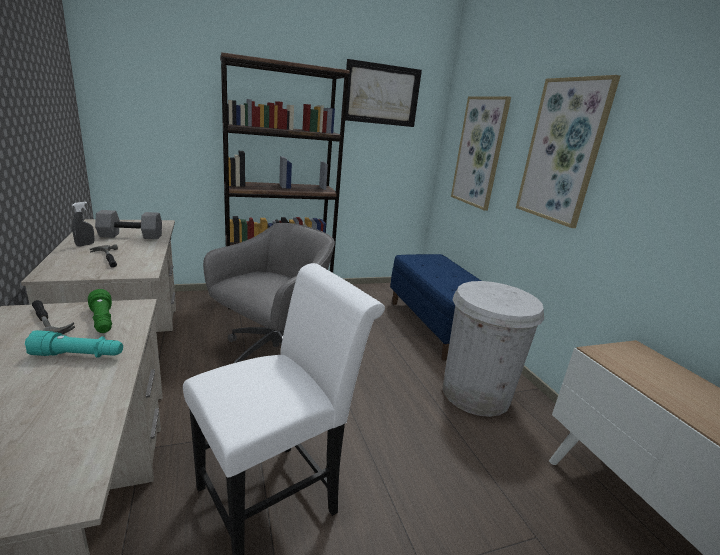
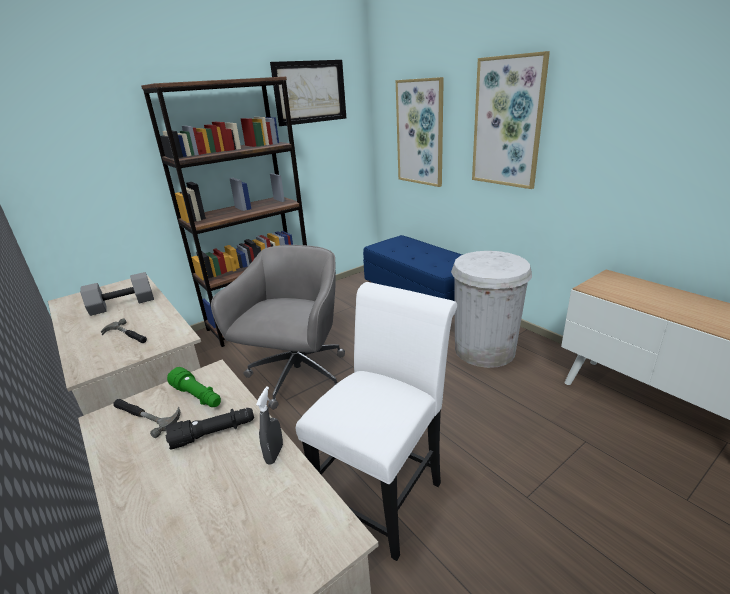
camera: 15 degrees left, 5 degrees up
(79, 355) = (214, 434): turquoise flashlight -> black flashlight
(85, 245) = (85, 328): grey spray bottle -> grey spray bottle (274, 454)

